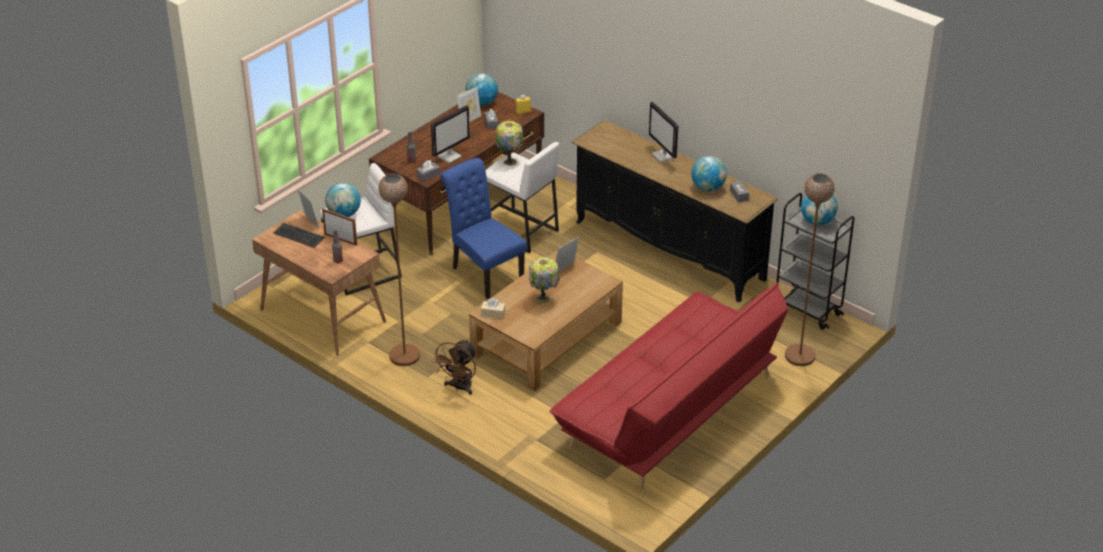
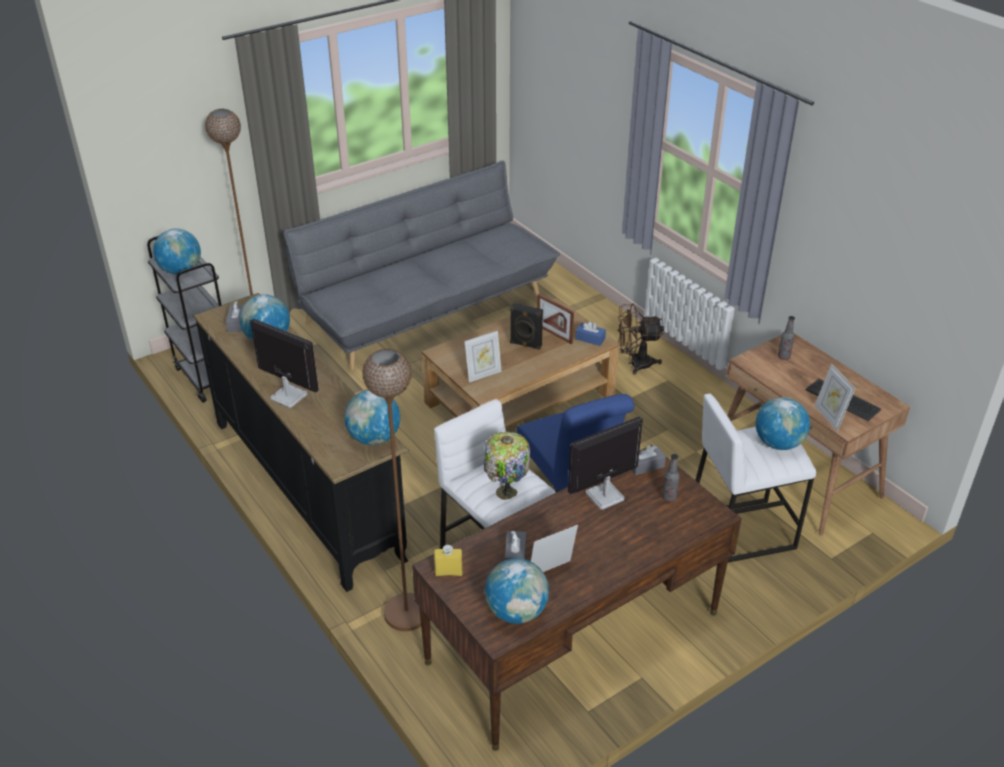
camera: 165 degrees left, 0 degrees up
(340, 239) = (782, 385): picture frame -> picture frame (554, 334)
(405, 356) = (691, 407): brown floor lamp -> brown floor lamp (406, 613)
(459, 387) = (634, 363): brown fan -> brown fan turned 135 degrees counterclockwise
(493, 313) = (590, 339): beige tissue box -> blue tissue box
(543, 299) = (525, 345): table lamp -> black speaker
(594, 142) = (374, 438): none -> globe
(664, 156) = (288, 396): monitor -> monitor turned 45 degrees counterclockwise
(670, 411) = (425, 309): red sofa -> grey sofa

